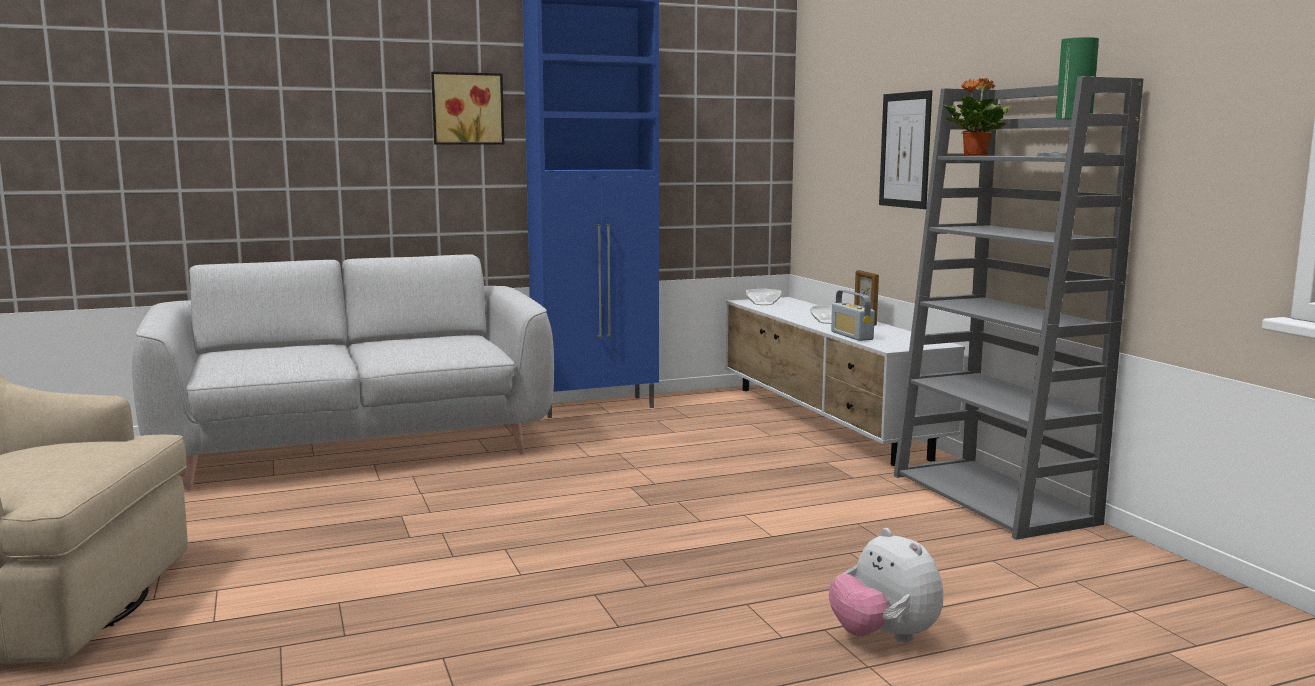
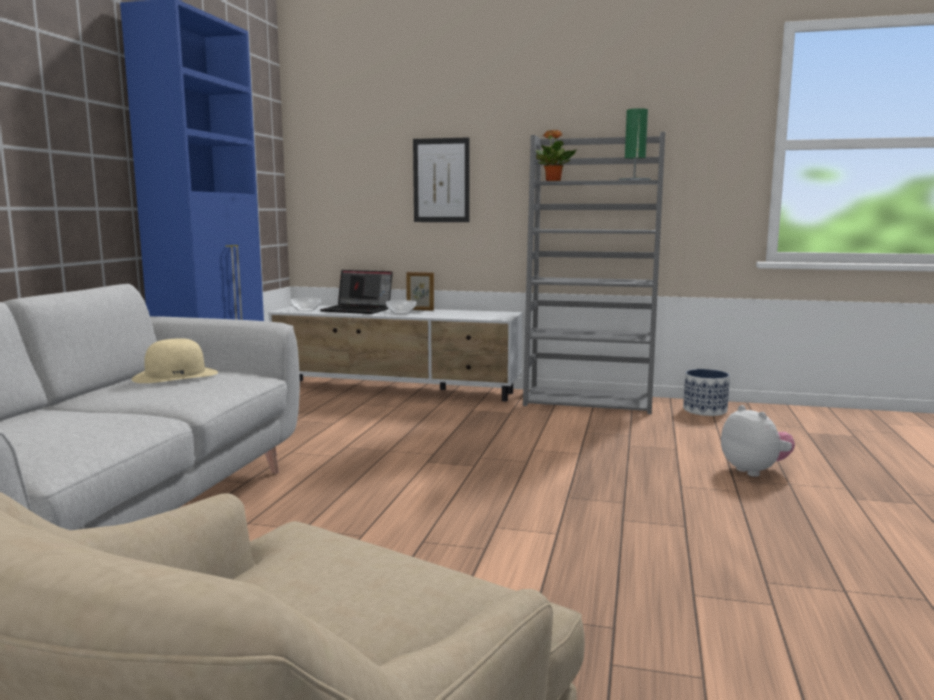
camera: 55 degrees left, 0 degrees up
(445, 339) = (176, 375): none -> beige hat
(467, 109) = (79, 118): picture -> none
(806, 312) = (358, 310): none -> laptop
(851, 336) = (452, 317): radio -> none
(884, 637) = (754, 471): plush toy -> plush toy turned 120 degrees counterclockwise
(1118, 566) = (705, 410): none -> planter

